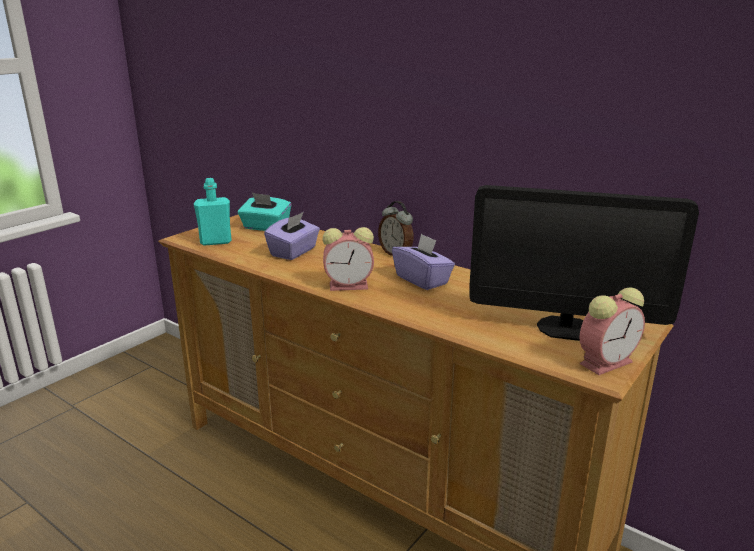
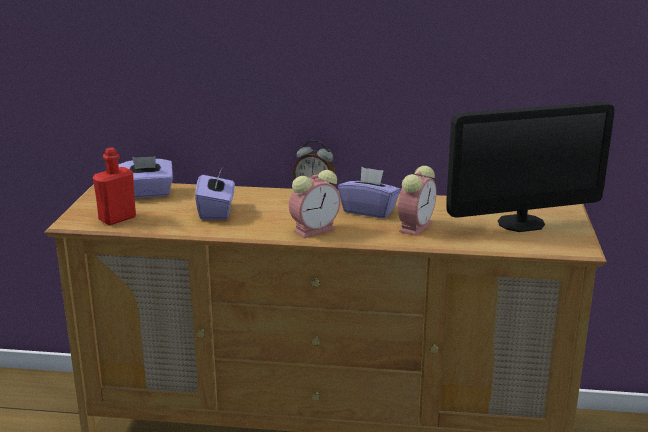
camera: 30 degrees left, 0 degrees up
(216, 242) = (117, 219): turquoise bottle -> red bottle
(265, 227) = (147, 193): turquoise tissue box -> purple tissue box
(607, 362) = (574, 239): alarm clock -> alarm clock (415, 226)

